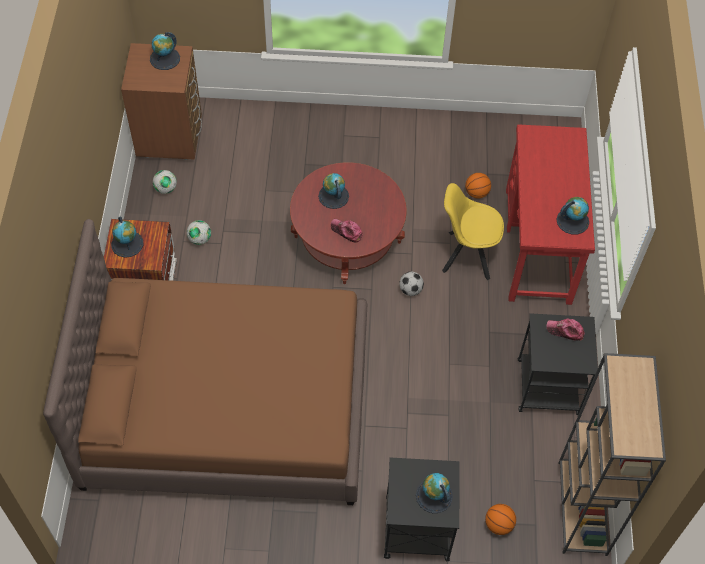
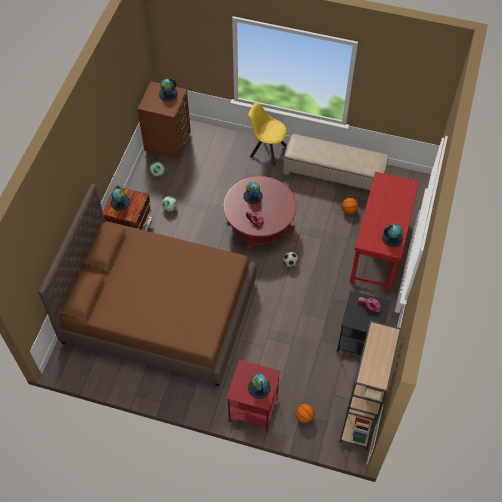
camera: 15 degrees right, 0 degrees up
(415, 529) = (252, 408): black cart -> red cart
(439, 140) = (334, 173): none -> beige bench
(467, 255) = (331, 248): yellow chair -> yellow chair (267, 150)

